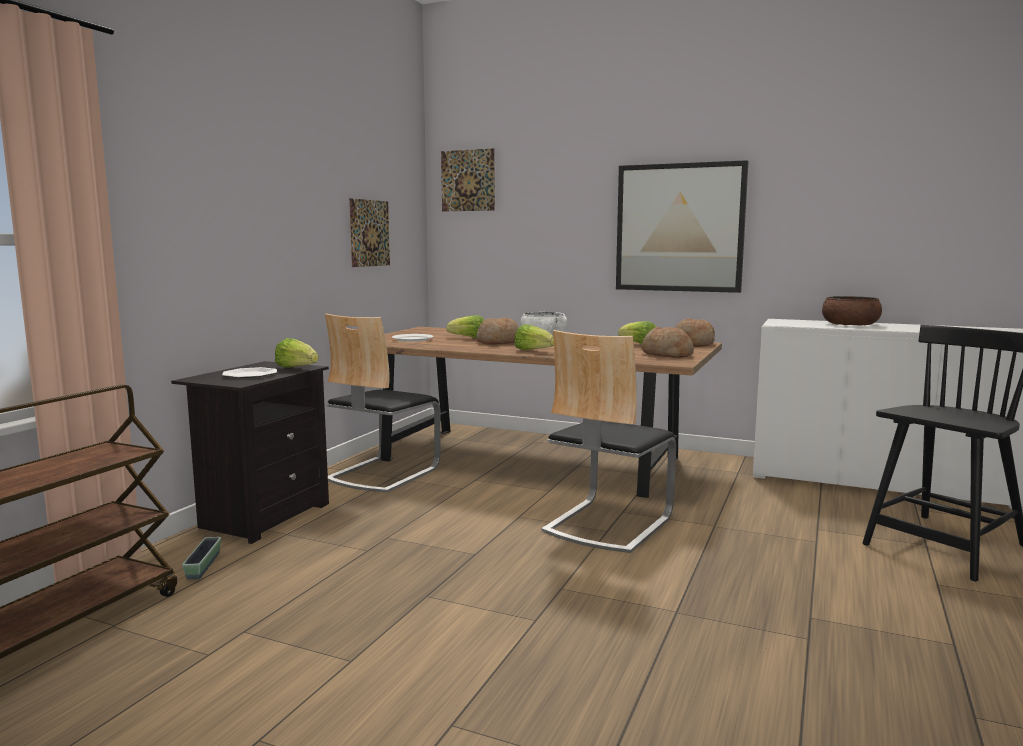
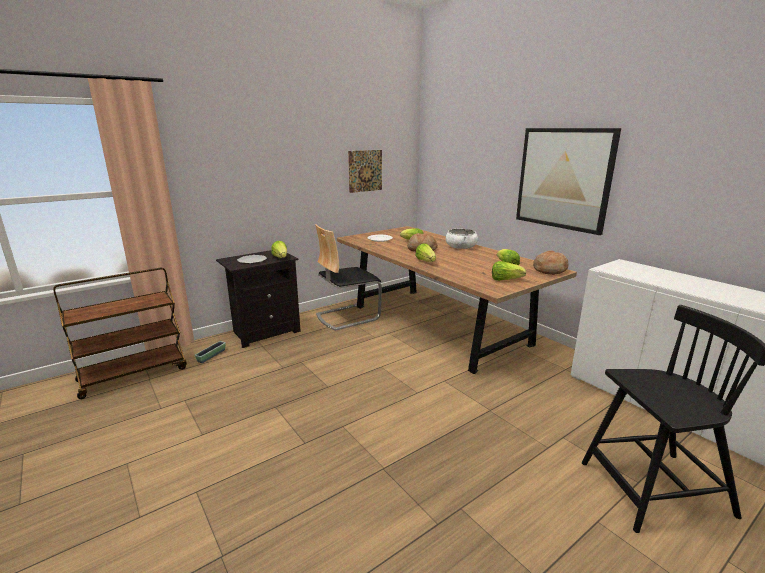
camera: 30 degrees right, 10 degrees up
(468, 180) = (440, 133): picture -> none
(607, 524) = (423, 387): chair -> none
(667, 354) = (505, 280): bread -> lettuce
(850, 324) = (675, 278): brown bowl -> none

